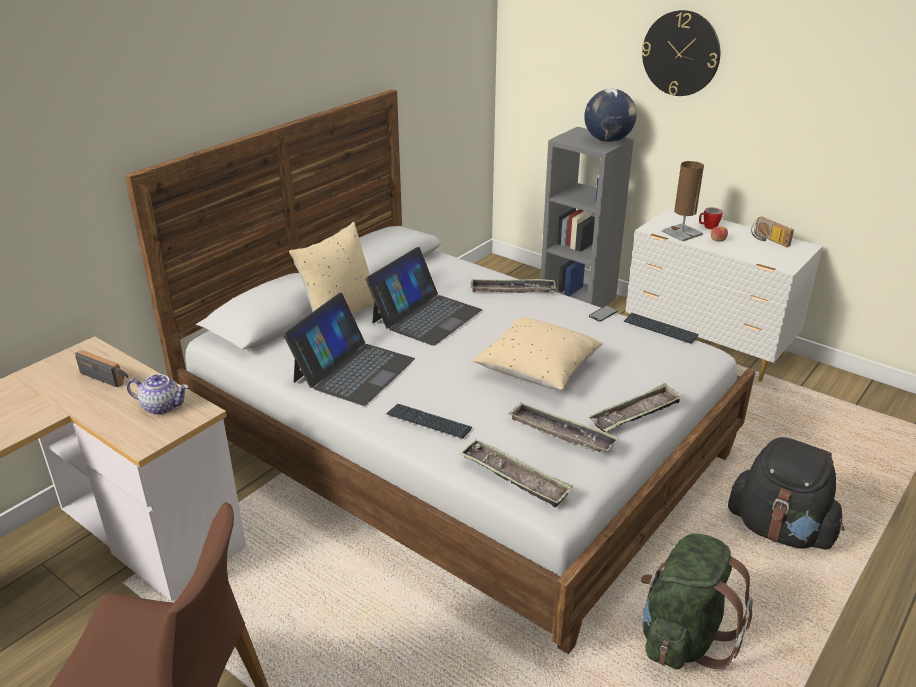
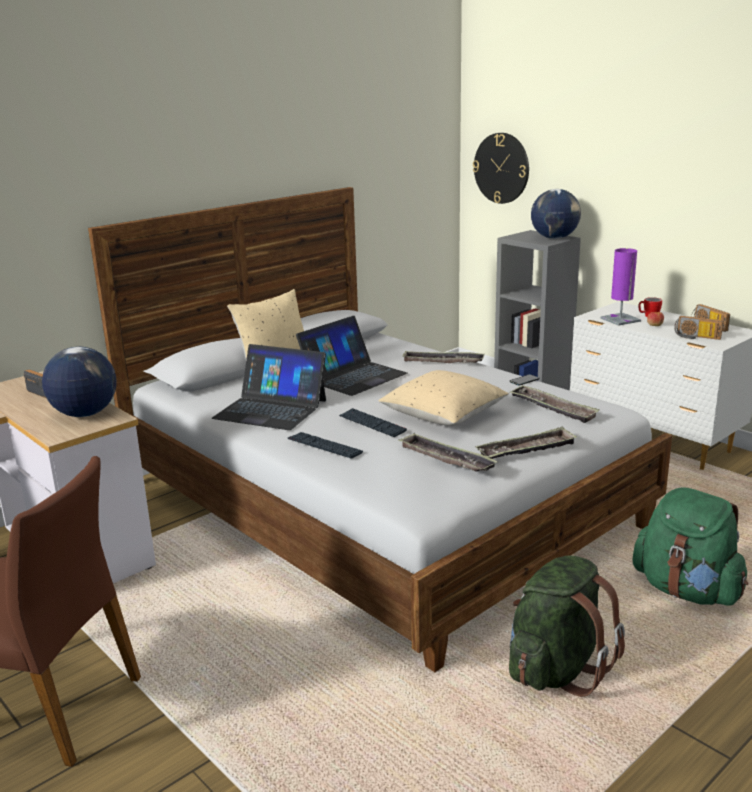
camera: 10 degrees right, 10 degrees down
(162, 406) = (85, 414): teapot -> globe
(353, 370) = (271, 409): laptop -> laptop turned 75 degrees clockwise
(514, 478) = (388, 487): tray -> tray (552, 408)
(660, 329) = (576, 393): keyboard -> keyboard (372, 424)
(681, 53) = (620, 153): wall clock -> wall clock (501, 168)
(682, 233) = (620, 320): brown table lamp -> purple table lamp
(763, 256) = (696, 337): none -> radio
(779, 530) = (687, 590): black backpack -> green backpack

